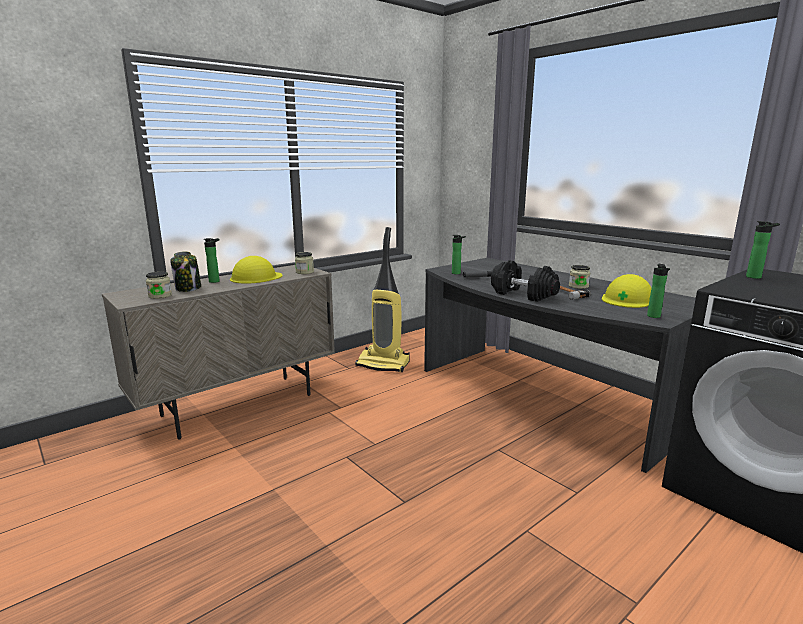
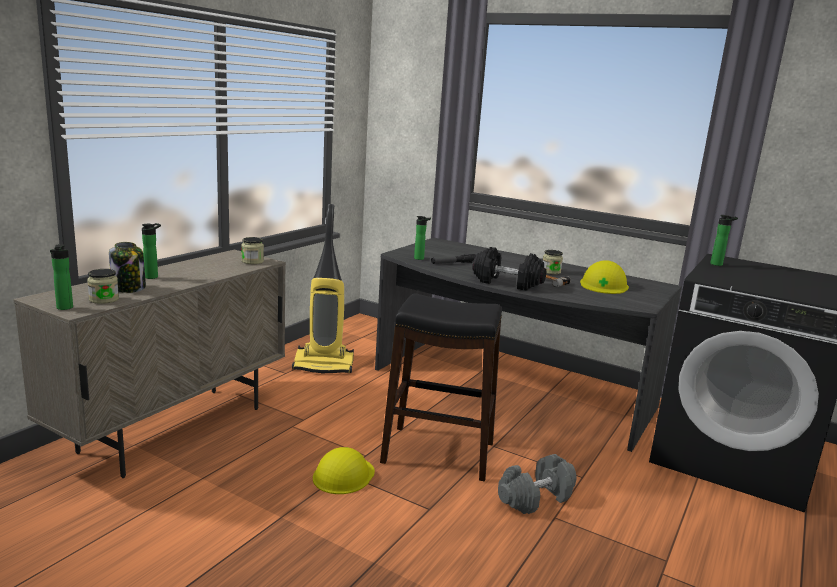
camera: 20 degrees left, 0 degrees up
(256, 277) = (199, 270): yellow hard hat -> yellow hard hat (343, 475)
(441, 449) = (438, 453): none -> black stool
(515, 507) = (535, 498): none -> grey dumbbell
(654, 317) = (637, 303): bottle -> bottle (64, 308)

